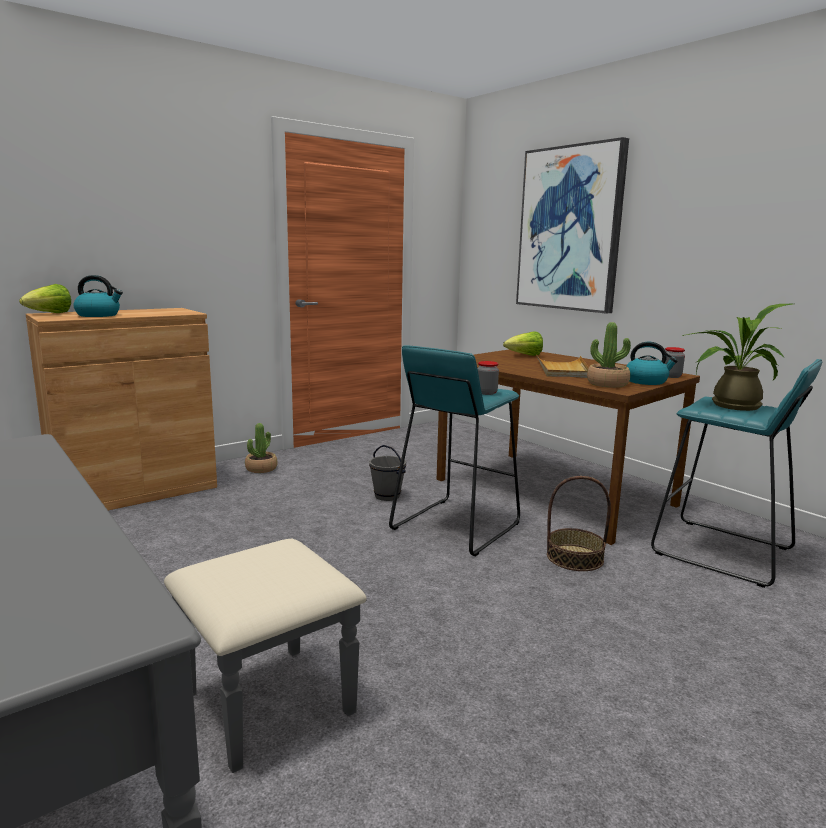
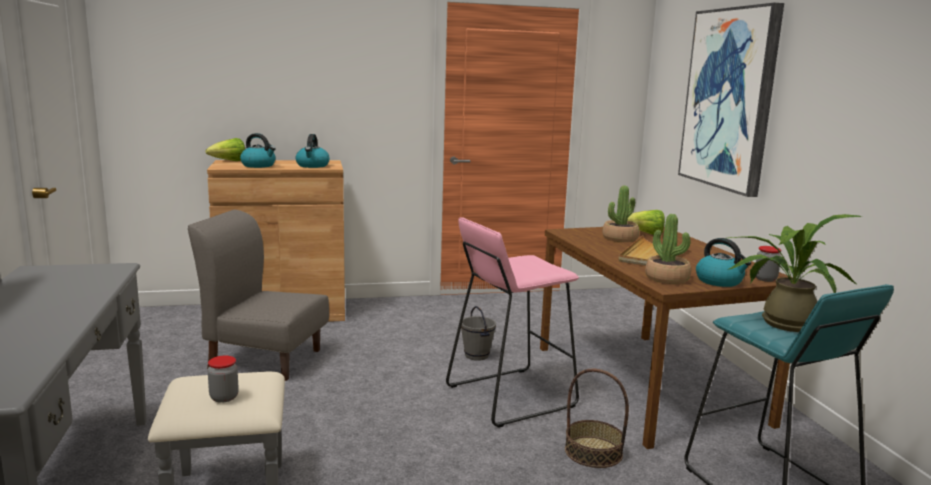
camera: 25 degrees right, 0 degrees up
(162, 542) = (265, 358): none -> grey chair
(165, 312) = (312, 166): none -> kettle
(261, 468) = (394, 310): potted plant -> potted plant (620, 238)
(455, 526) = (509, 396): turquoise stool -> pink stool
(486, 393) = (538, 271): jar -> jar (224, 397)

